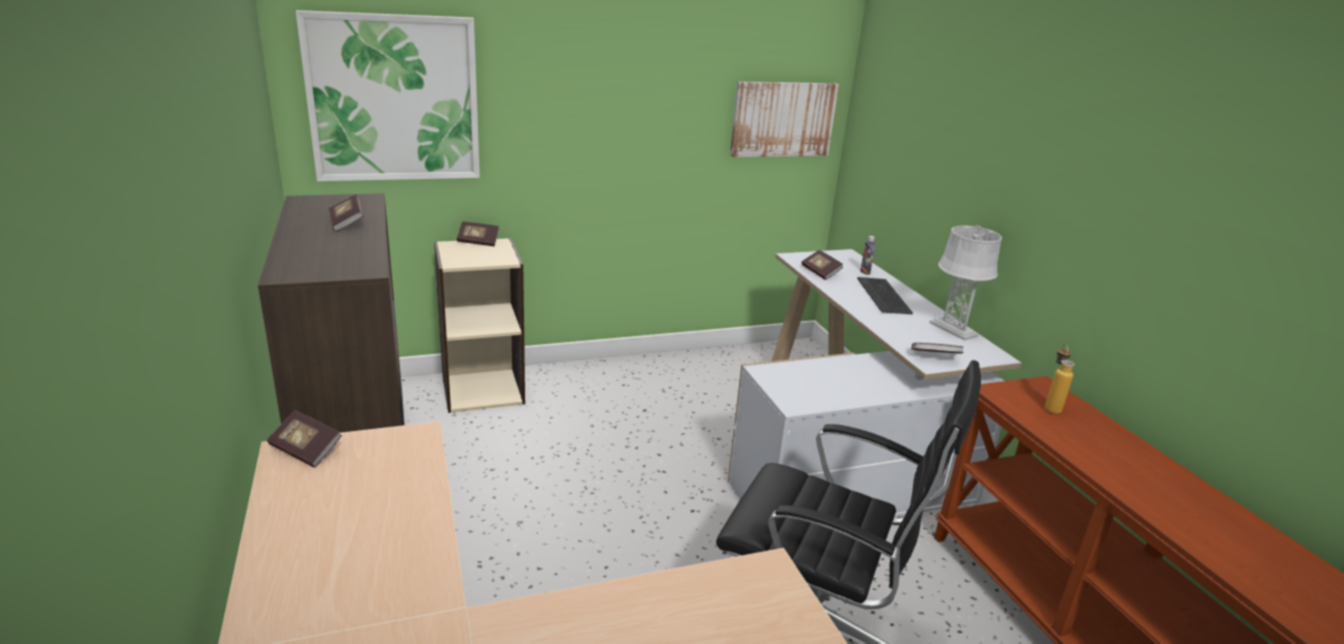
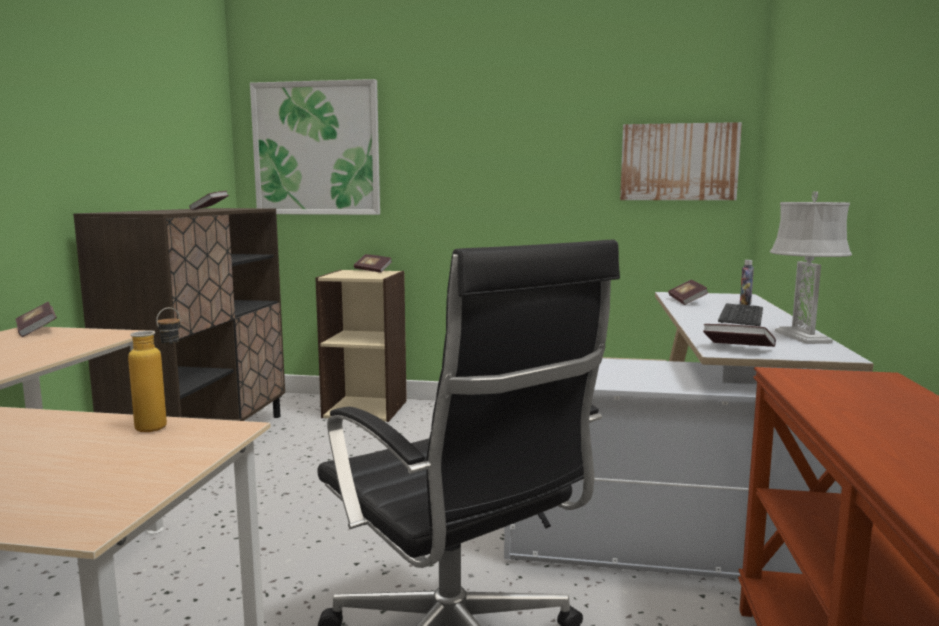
camera: 30 degrees right, 15 degrees down
(1050, 406) = (860, 390): bottle -> bottle (162, 424)

